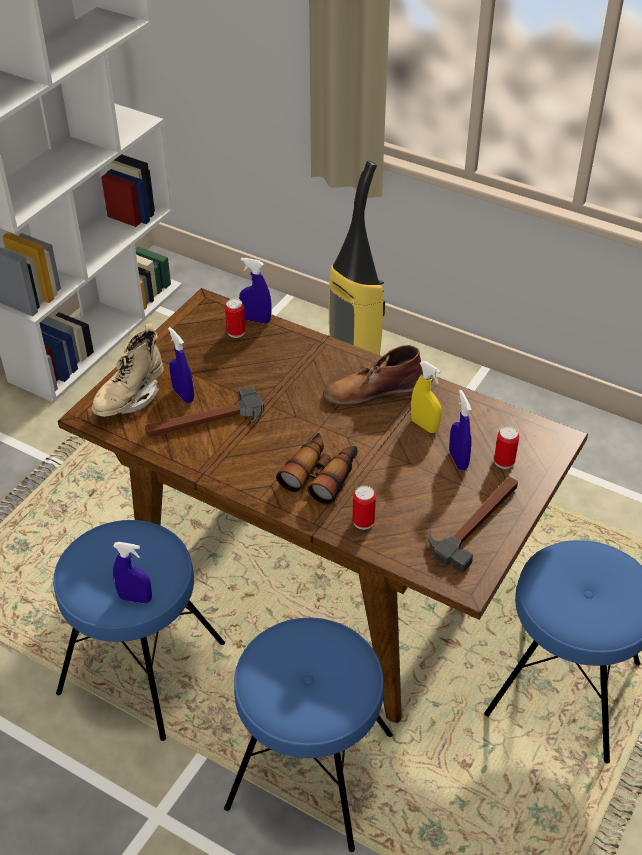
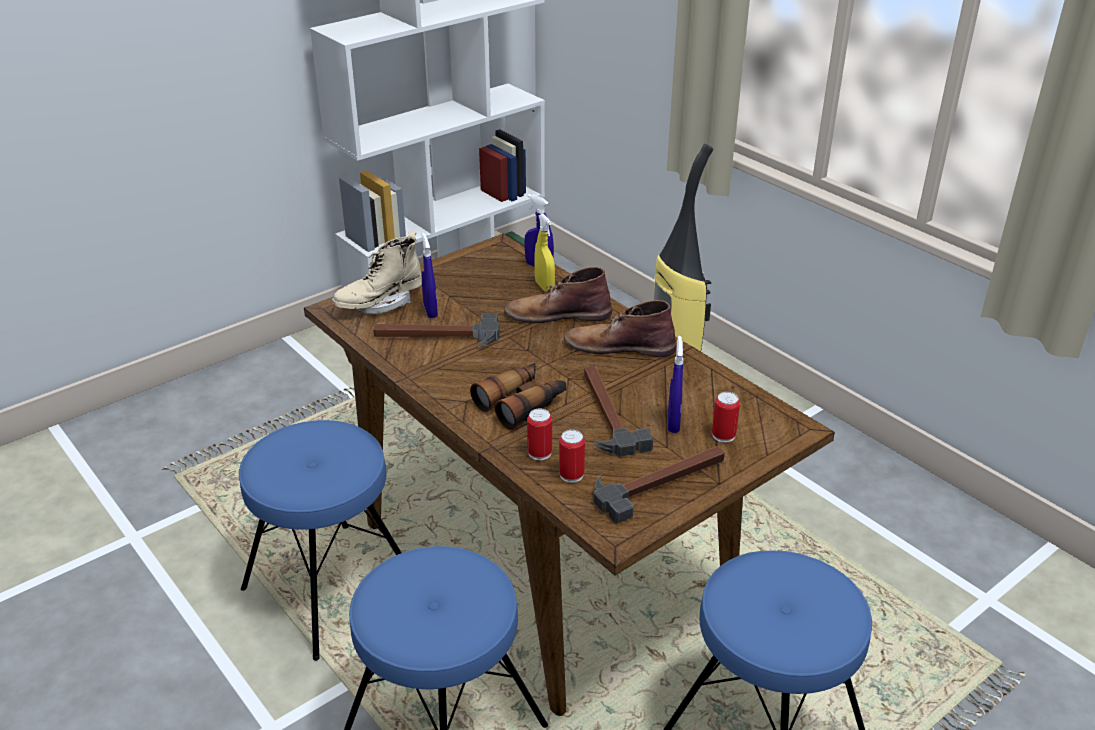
camera: 20 degrees right, 10 degrees down
(135, 598) = (307, 487): blue spray bottle -> none
(236, 332) = (513, 272): can -> can (571, 475)
(301, 369) = (557, 314): none -> brown boot
(398, 466) = (606, 414): none -> hammer
(424, 425) = (655, 385): yellow spray bottle -> yellow spray bottle (544, 287)

